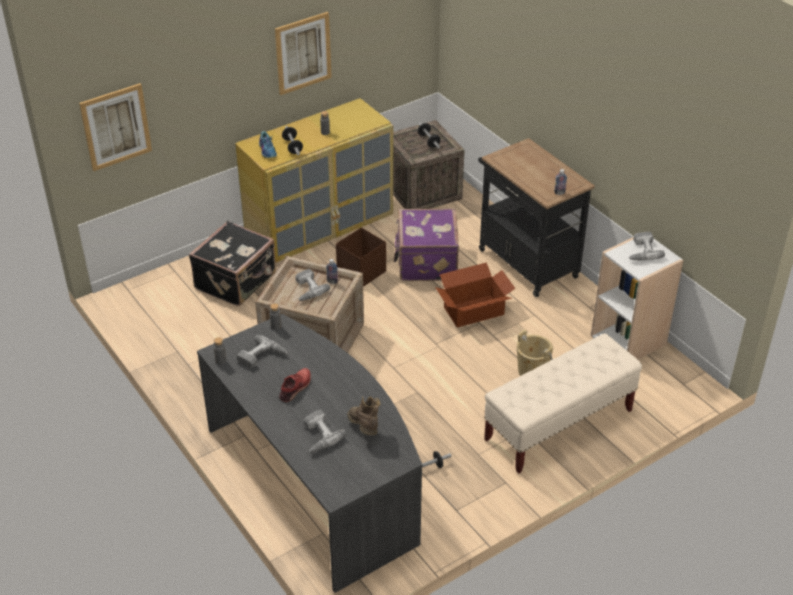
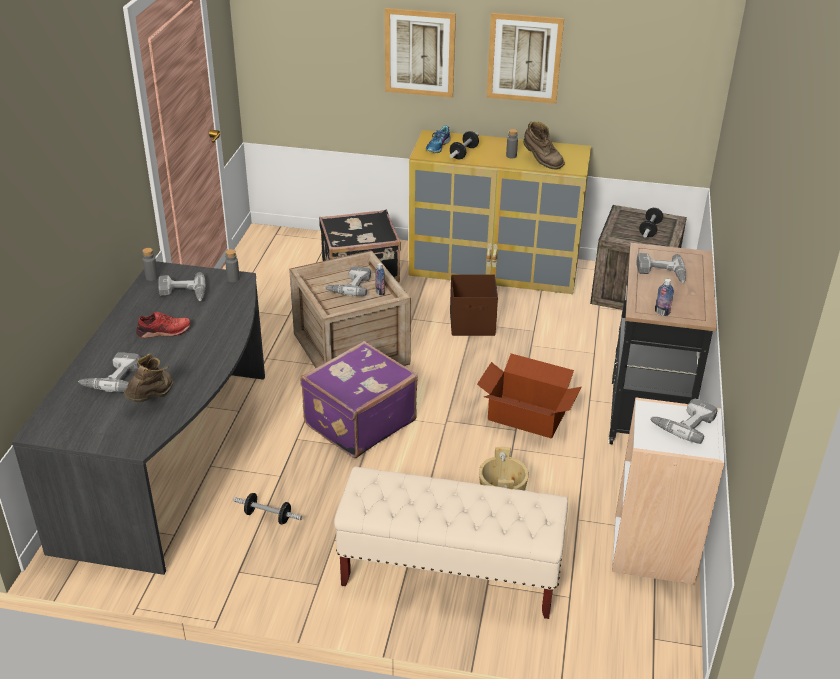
camera: 45 degrees right, 5 degrees down
(116, 127) = (292, 52): picture -> picture (419, 53)
(350, 127) = (541, 162): none -> brown boot
(426, 262) = (544, 349): purple suitcase -> purple suitcase (358, 422)
(525, 168) = (661, 274): none -> power drill

